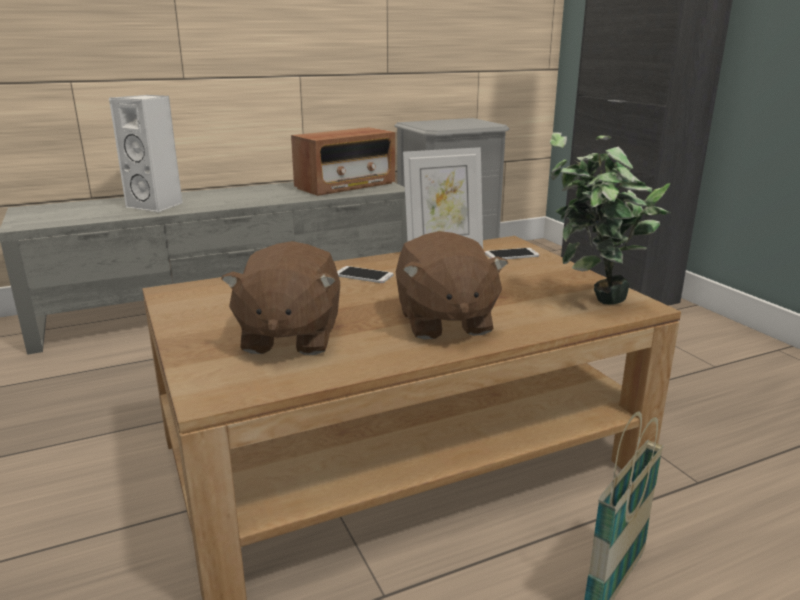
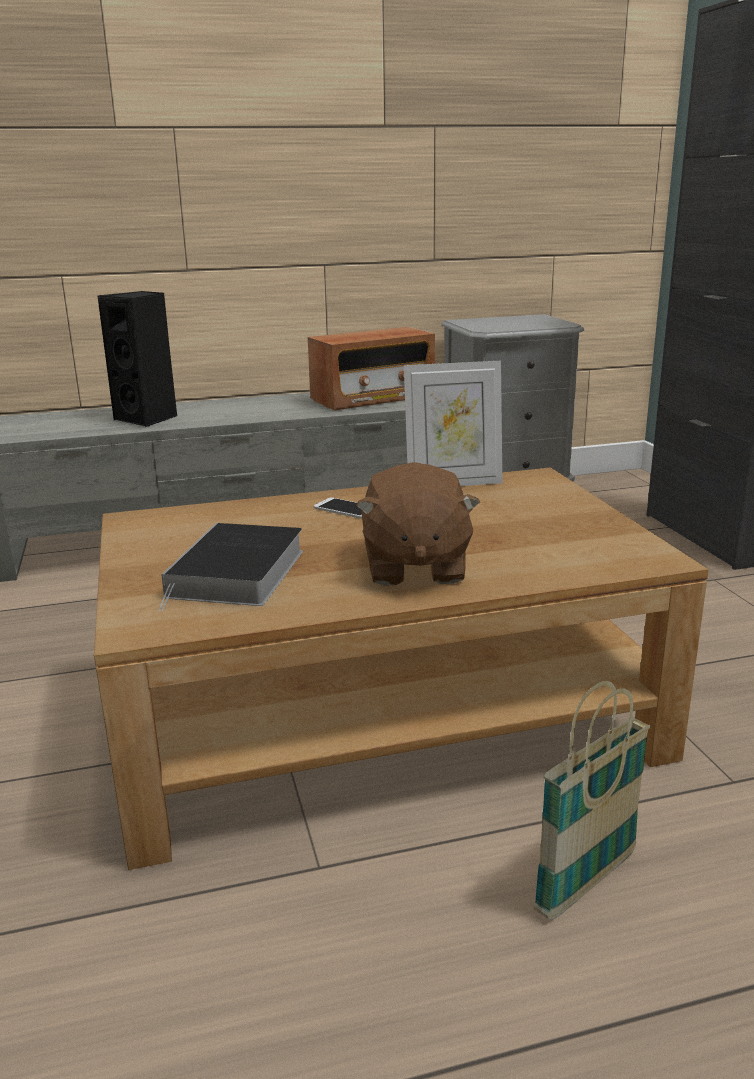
camera: 10 degrees right, 0 degrees up
(157, 206) = (148, 419): white speaker -> black speaker
(289, 337) = (237, 575): brown plush toy -> book
(511, 255) = (533, 491): phone -> none
(591, 303) = (601, 554): potted plant -> none

